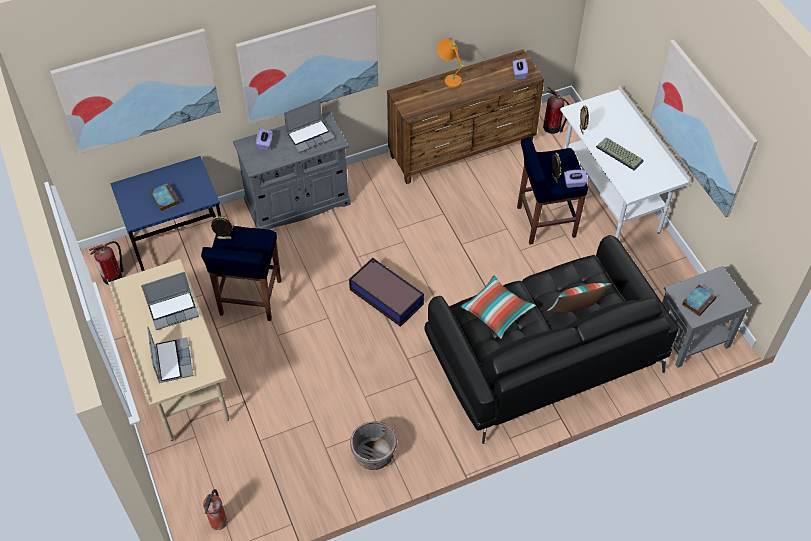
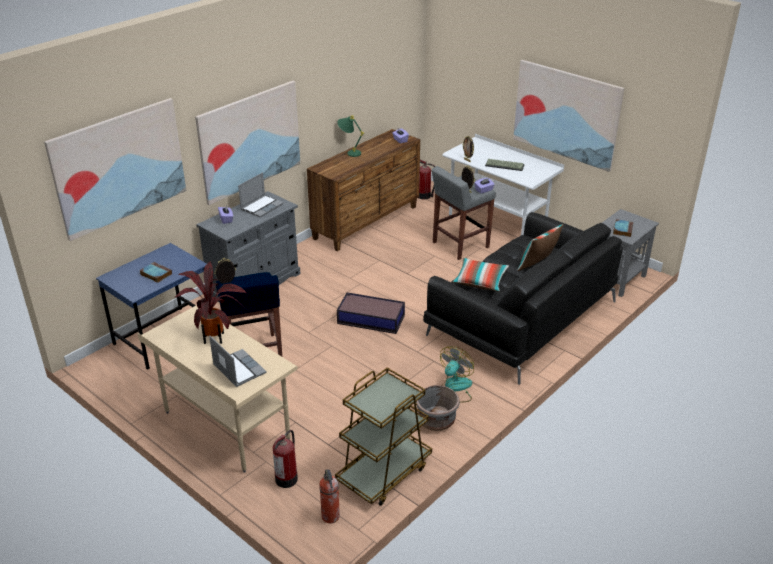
camera: 25 degrees left, 20 degrees down
(113, 276) = (112, 374): fire extinguisher -> fire extinguisher (287, 478)
(174, 310) = (215, 336): laptop -> potted plant
(290, 495) = (384, 473): none -> brown cart
(415, 421) = (454, 388): none -> fan
(449, 77) = (349, 152): orange table lamp -> green table lamp
(544, 222) = (459, 245): blue stool -> grey stool

